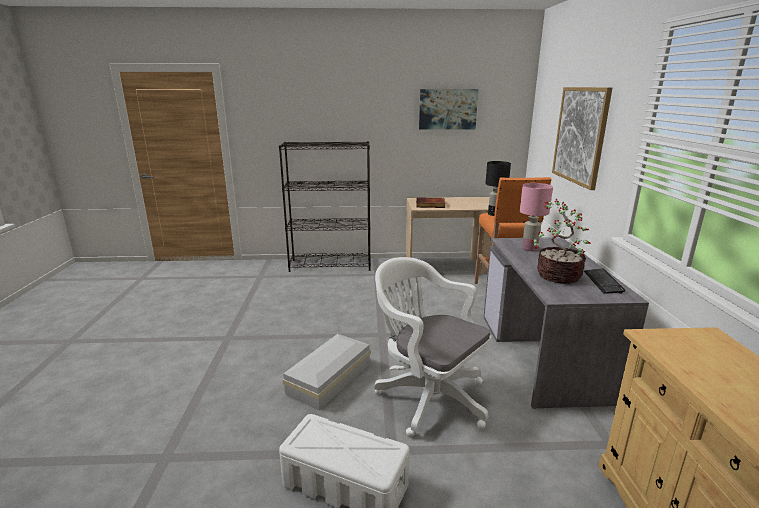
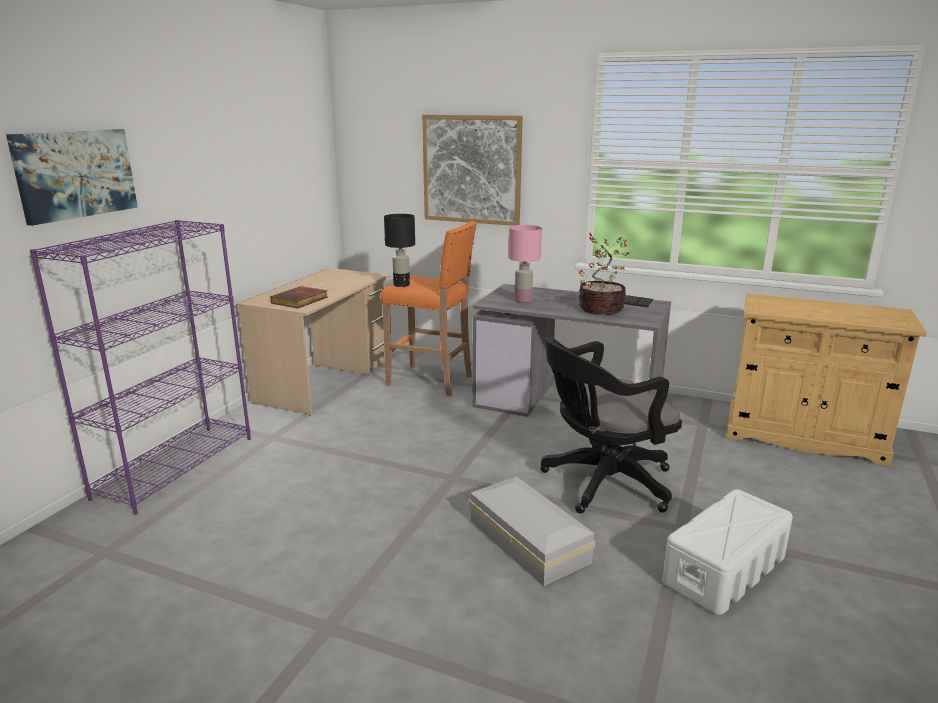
camera: 65 degrees left, 0 degrees up
(331, 265) = (176, 466): black bookcase -> purple bookcase
(427, 396) = (602, 483): white office chair -> black office chair
(447, 109) = (259, 151): picture -> picture (75, 174)

